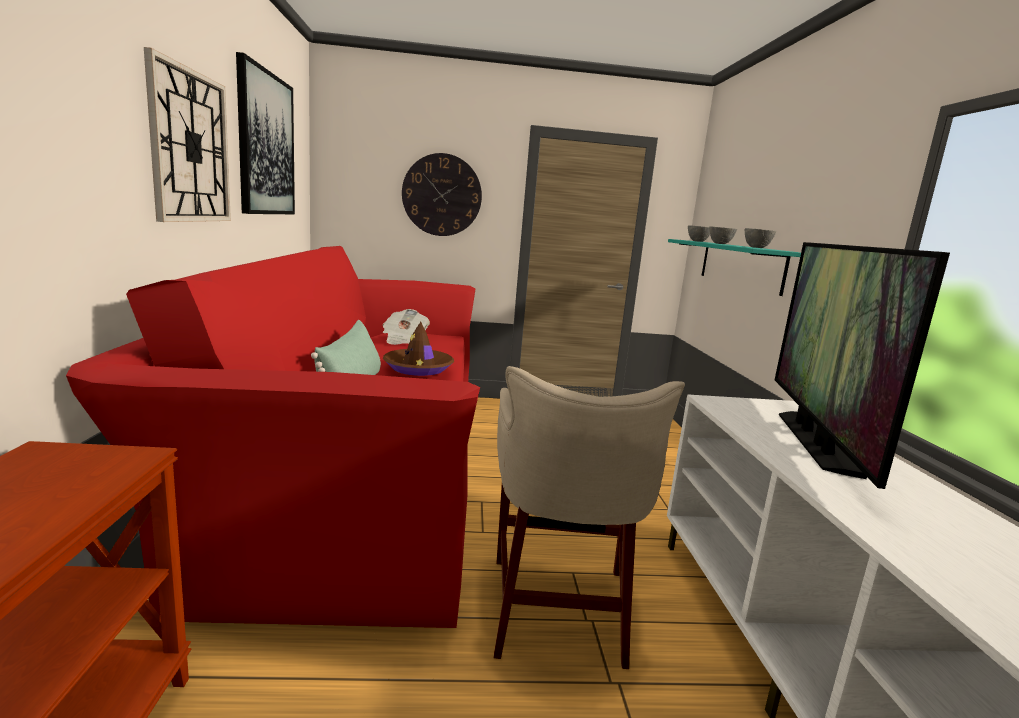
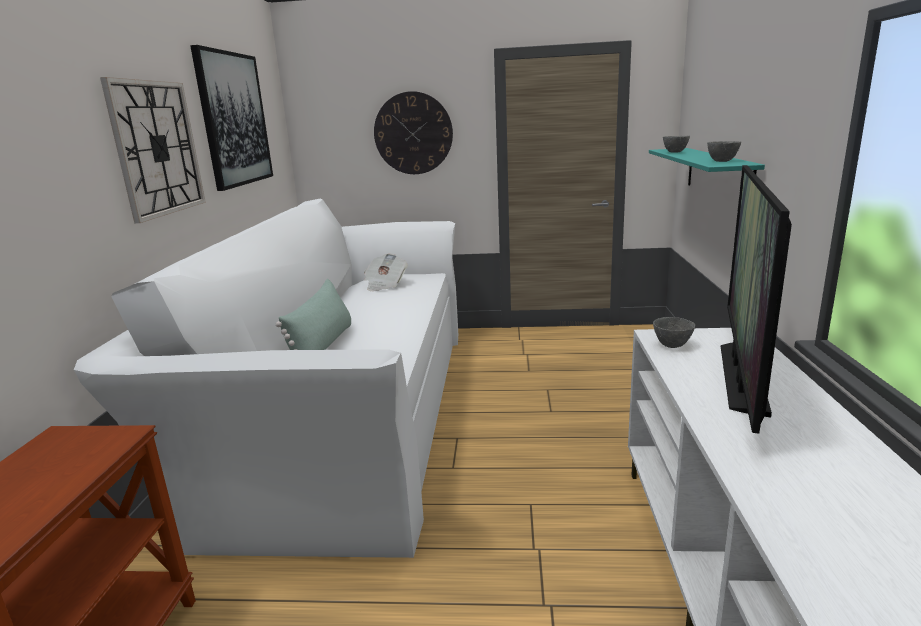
camera: 10 degrees right, 5 degrees up
(354, 468) = (345, 411): red sofa -> white sofa
(418, 368) = (388, 317): brown hat -> none
(559, 607) = (511, 537): beige stool -> none
(719, 243) = (691, 156): grey bowl -> grey bowl (671, 345)

